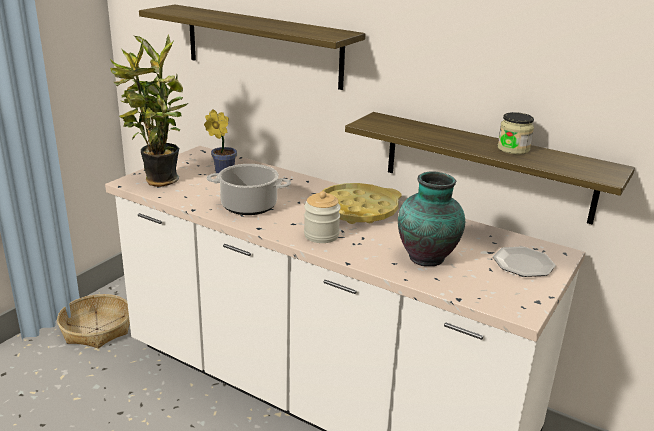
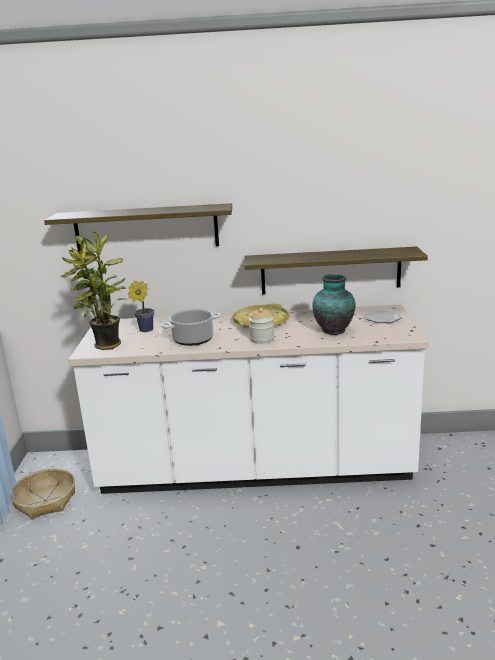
camera: 30 degrees left, 5 degrees down
(513, 149) = (352, 253): jar -> none

